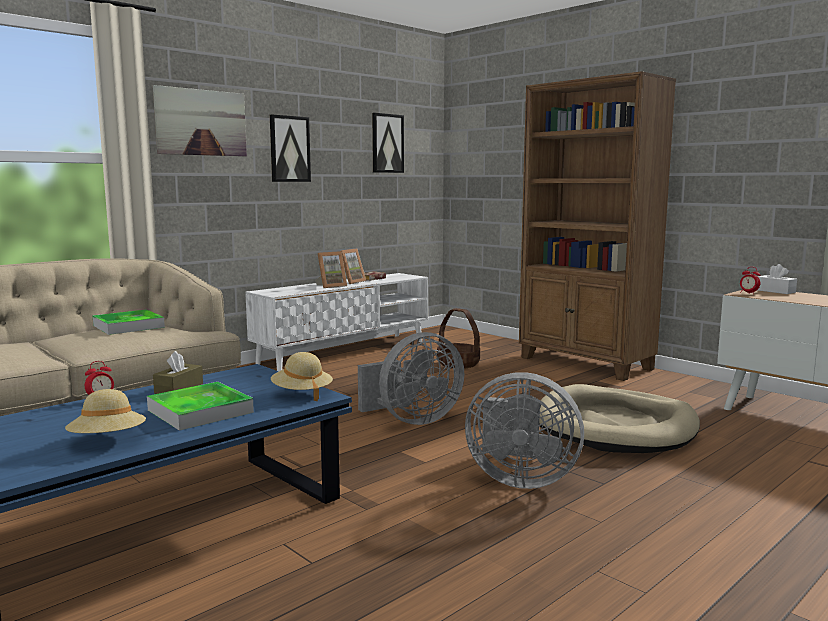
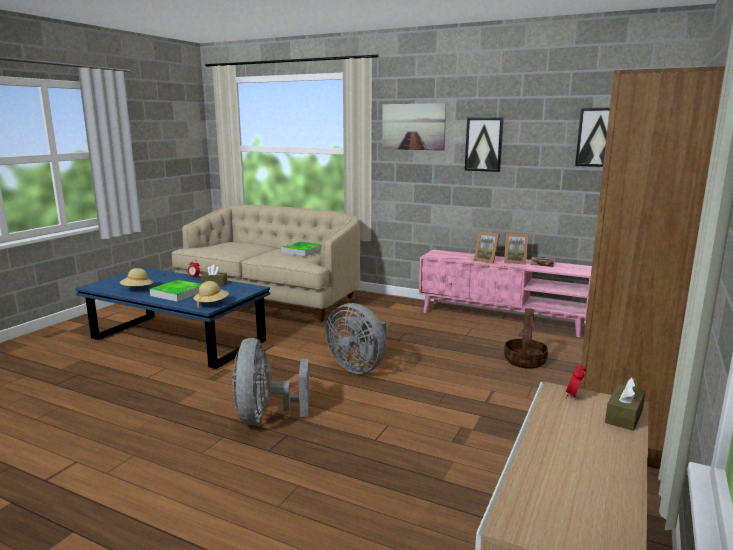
camera: 70 degrees right, 5 degrees up
(344, 352) = (501, 318): white tv stand -> pink tv stand
(615, 426) = (407, 450): beige dog bed -> none
(775, 291) = (624, 416): white tissue box -> brown tissue box

